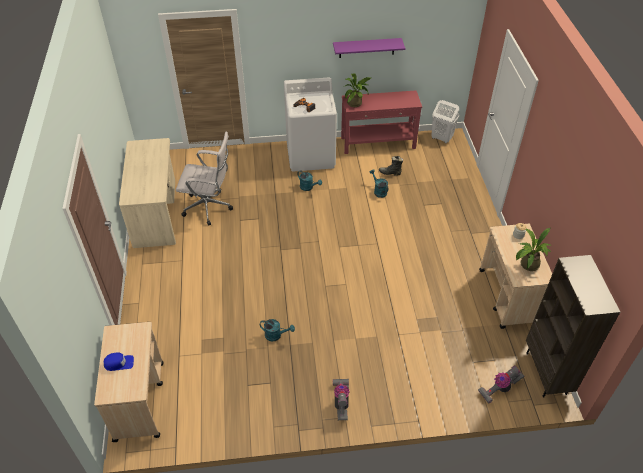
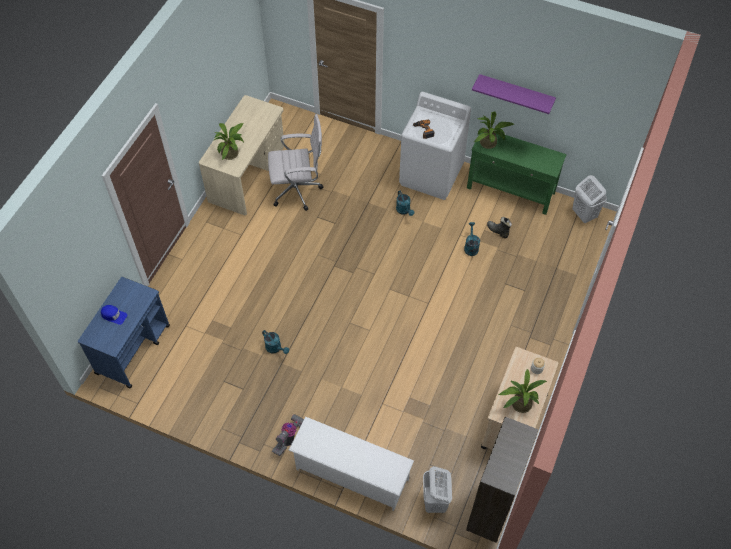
camera: 30 degrees right, 10 degrees up
(139, 400) = (133, 349): beige cart -> blue cart
(146, 186) = (232, 153): none -> potted plant
(210, 207) = (298, 190): white office chair -> white office chair turned 45 degrees counterclockwise
(378, 143) = (511, 191): red console table -> green console table
(416, 404) = (351, 474): none -> white shoe rack
(499, 389) = (435, 501): vacuum cleaner -> white laundry basket

